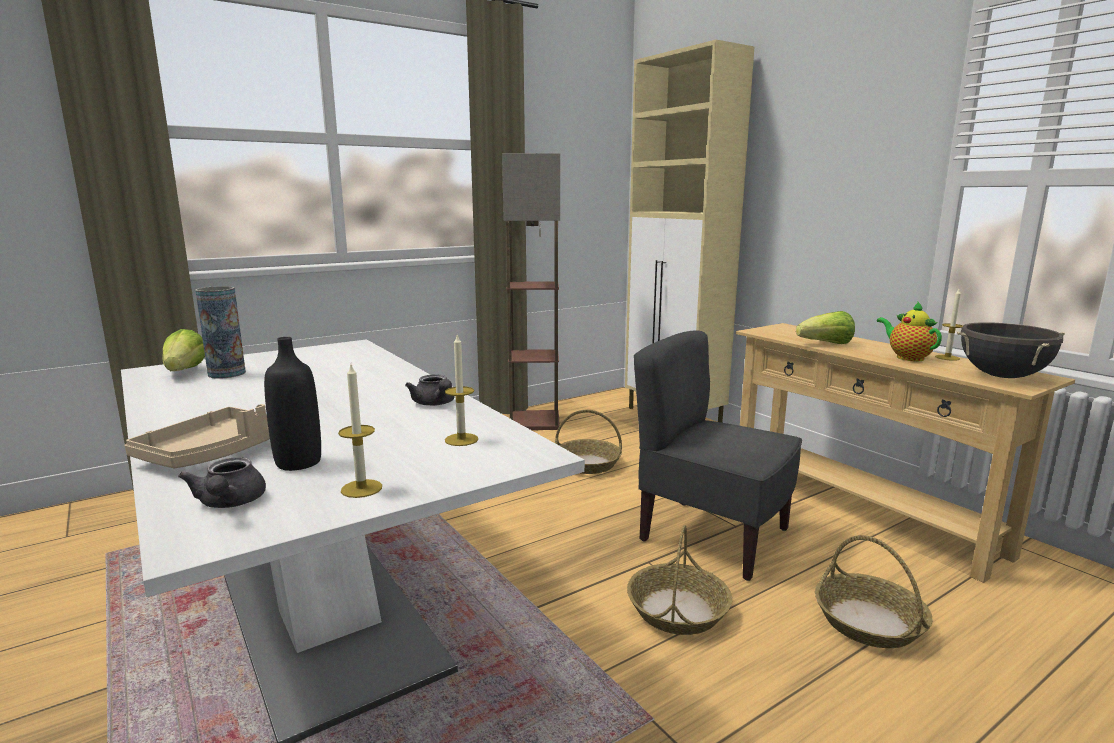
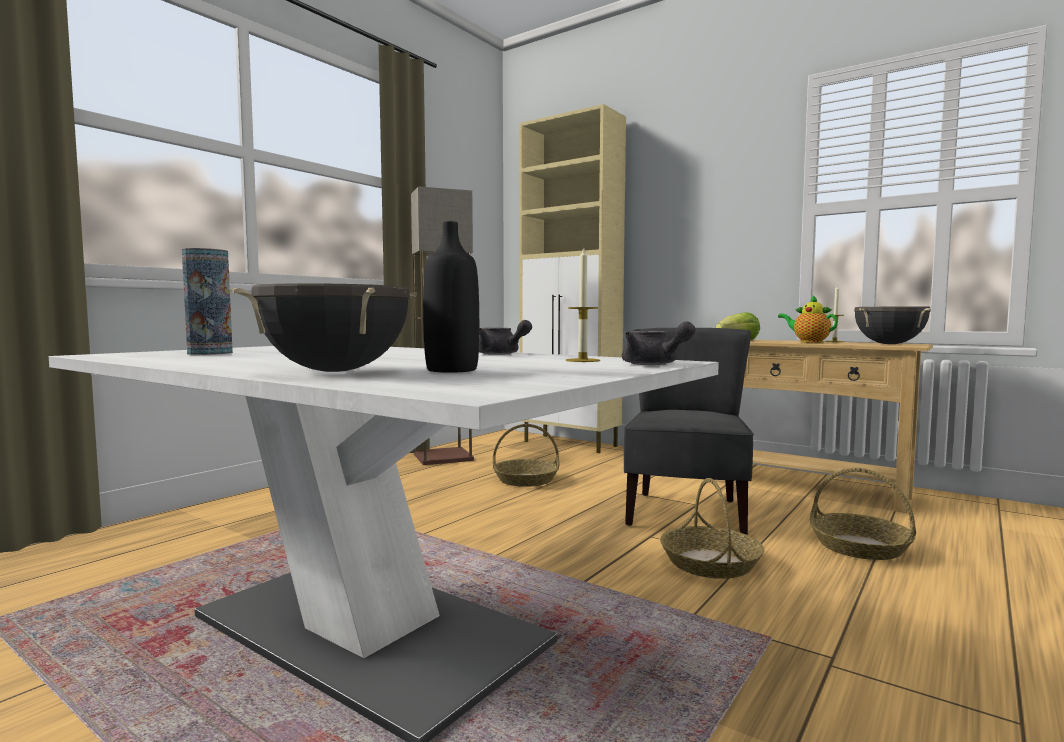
camera: 20 degrees left, 10 degrees down
(185, 372) = (149, 354): lettuce -> none
(214, 453) = (335, 371): beige tray -> black cooking pot
(229, 503) = (444, 382): grey teapot -> grey teapot (654, 364)
(361, 488) = (563, 373): candle -> none
(712, 536) = (686, 513): grey chair -> grey chair turned 90 degrees clockwise

